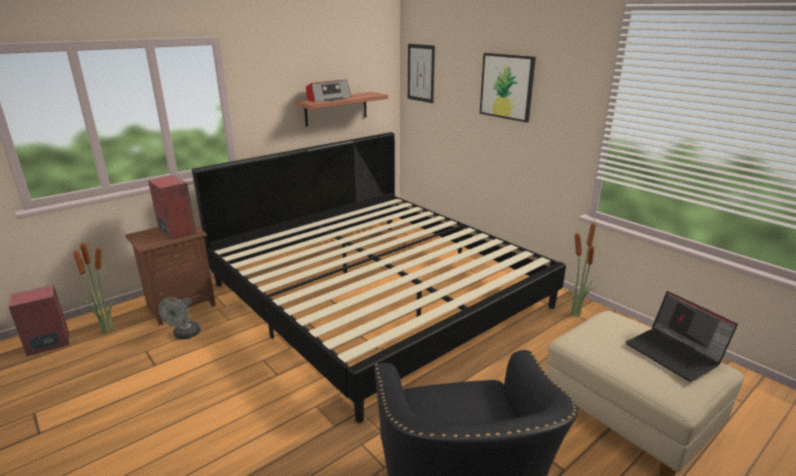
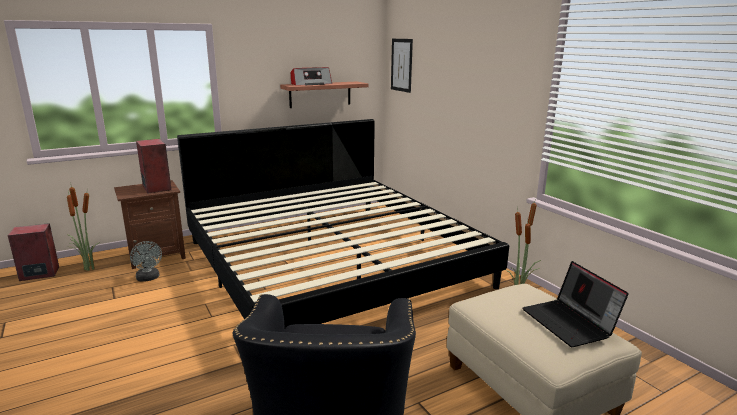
camera: 10 degrees right, 5 degrees down
(184, 335) = (149, 278): grey fan -> grey fan turned 60 degrees counterclockwise
(507, 86) = (469, 74): picture -> none

